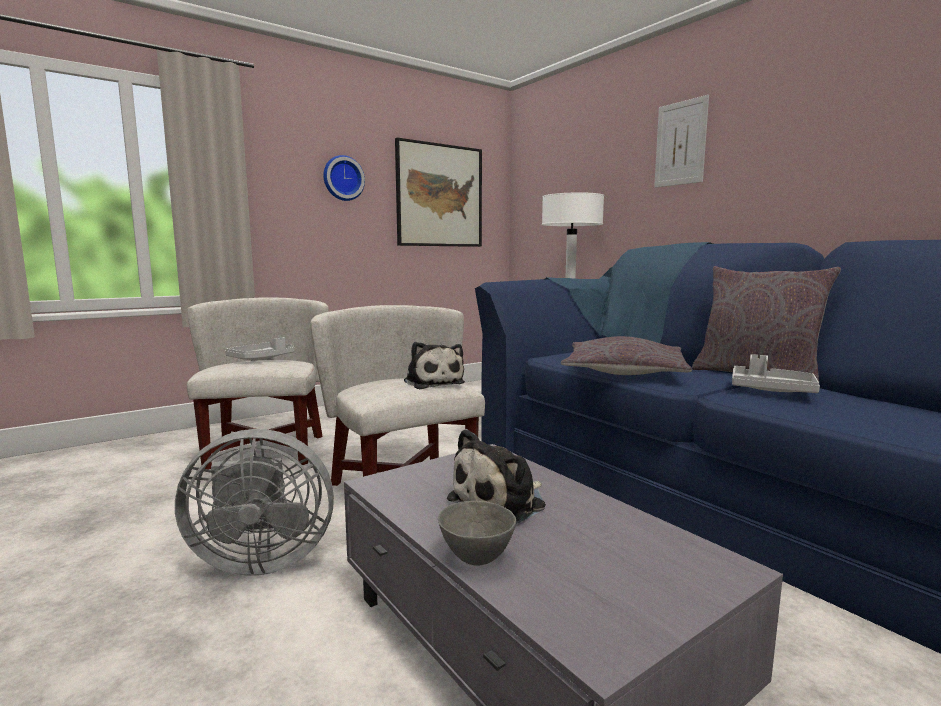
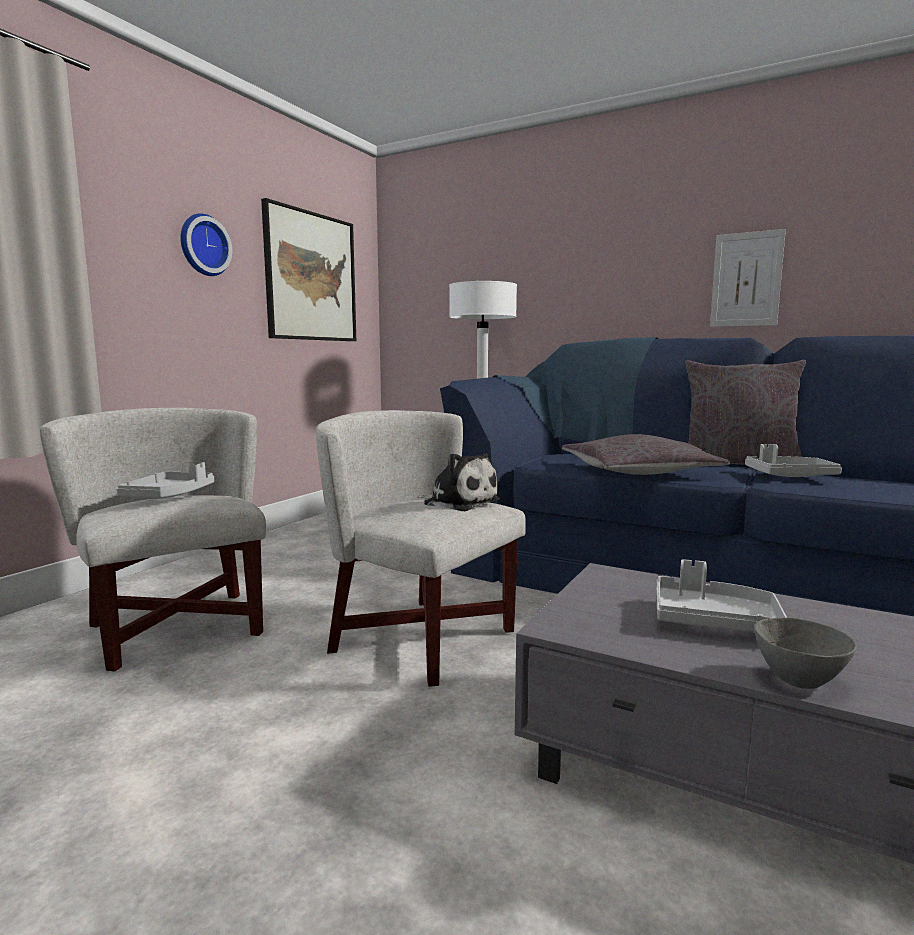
camera: 25 degrees left, 0 degrees up
(260, 560) = (352, 770): grey fan -> none
(501, 502) = (713, 621): plush toy -> grey tray
(680, 143) = (600, 236): picture -> picture (746, 279)

